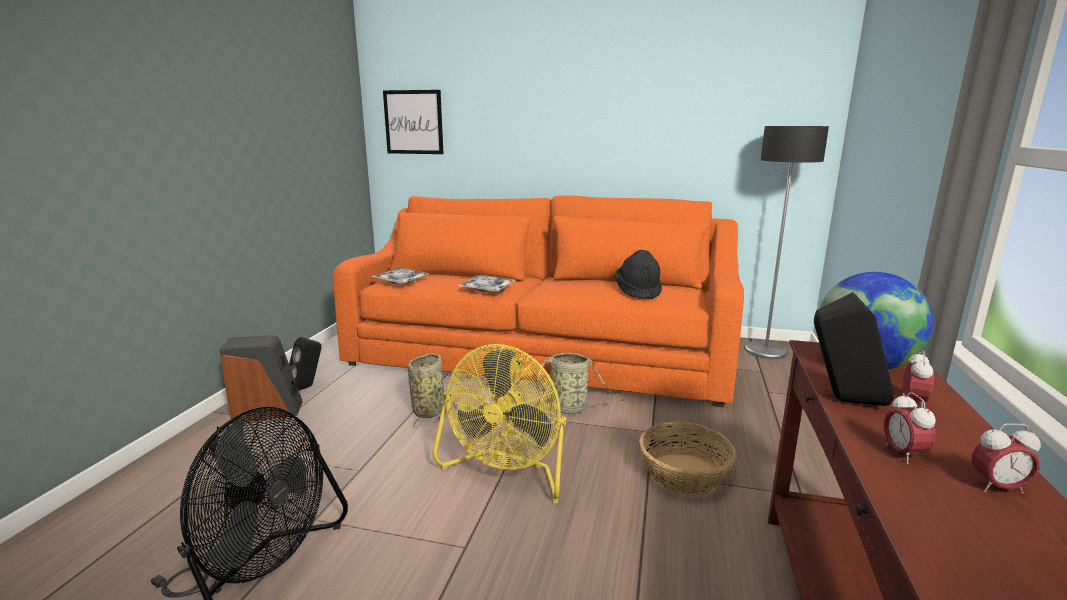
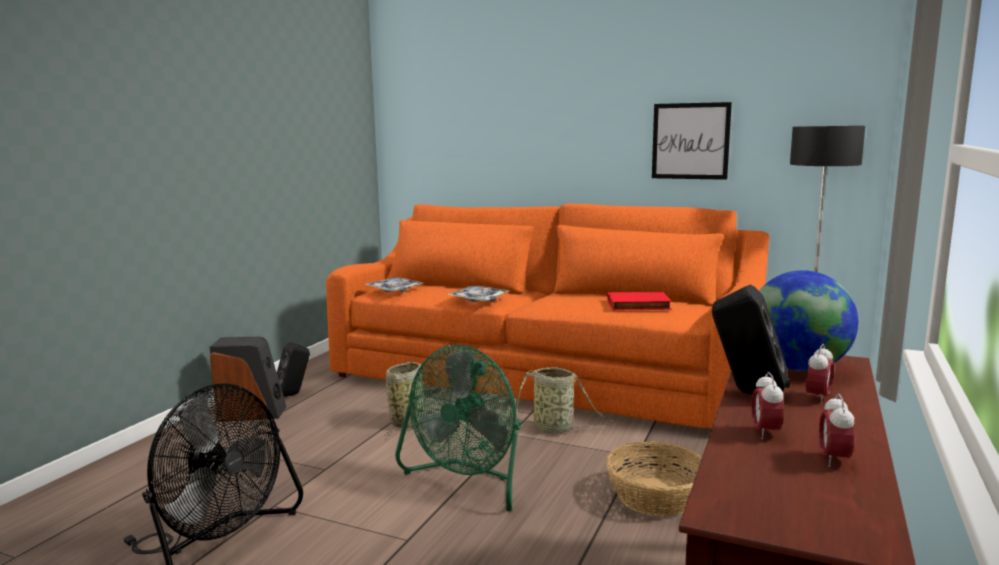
camera: 10 degrees right, 5 degrees down
(413, 122) = (424, 128): picture -> picture (690, 141)
(504, 469) = (467, 478): yellow fan -> green fan
(638, 291) = (638, 306): black hat -> red book
(997, 487) = (833, 459): alarm clock -> alarm clock turned 90 degrees clockwise

